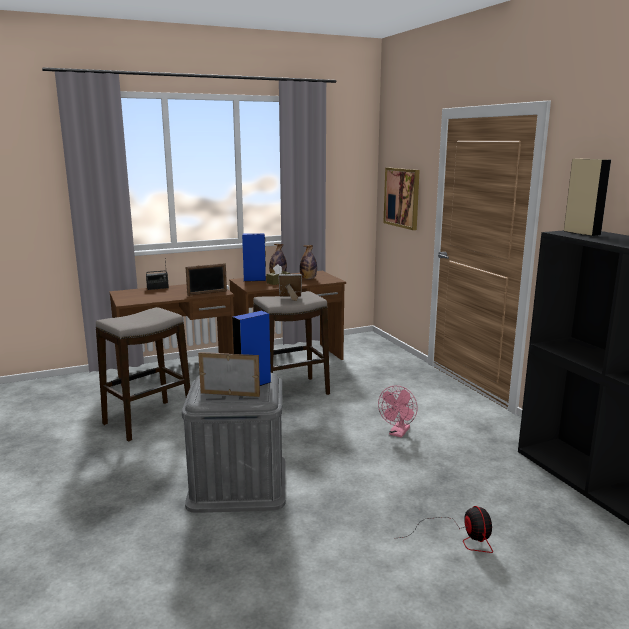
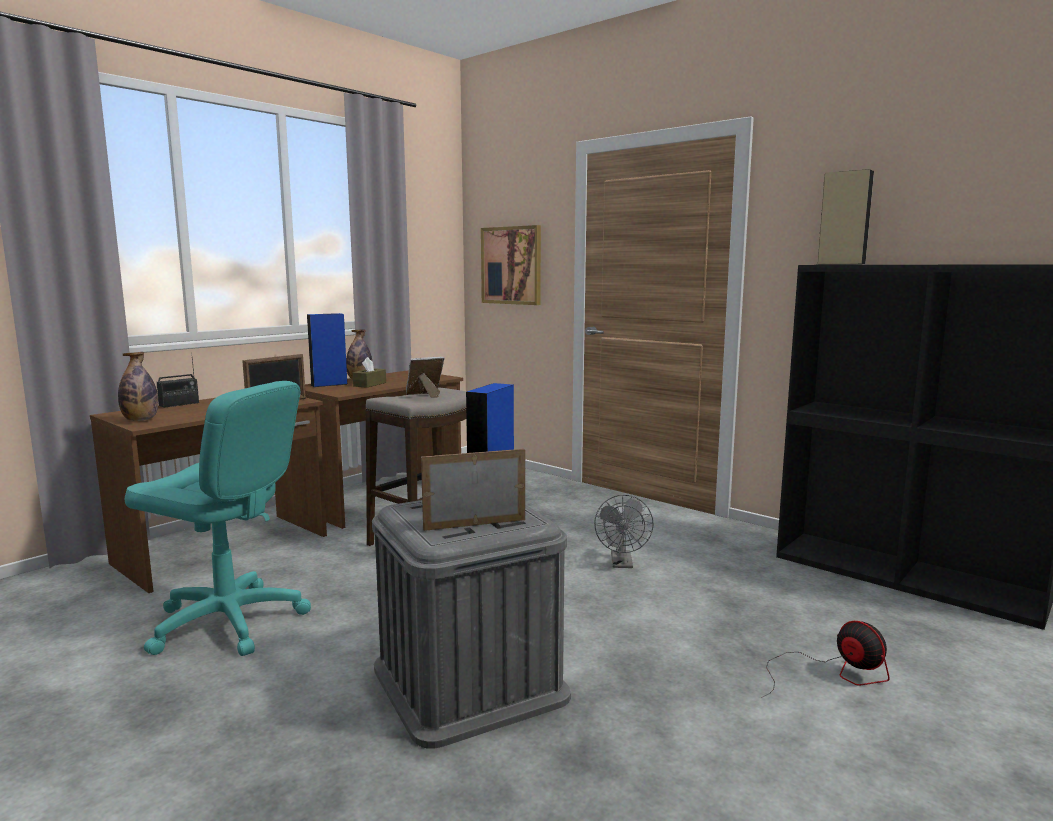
camera: 25 degrees left, 5 degrees down
(149, 421) = (228, 622): stool -> turquoise office chair
(308, 279) = (407, 378): bottle -> bottle (140, 420)
(398, 433) = (622, 564): pink fan -> grey fan

